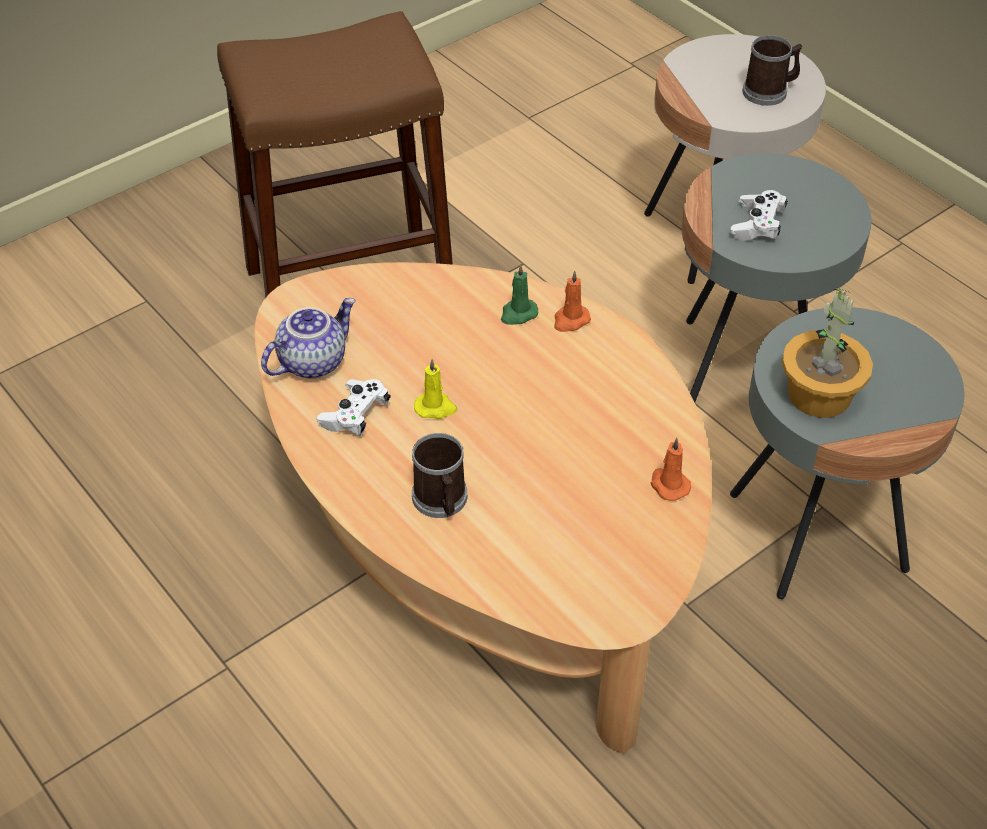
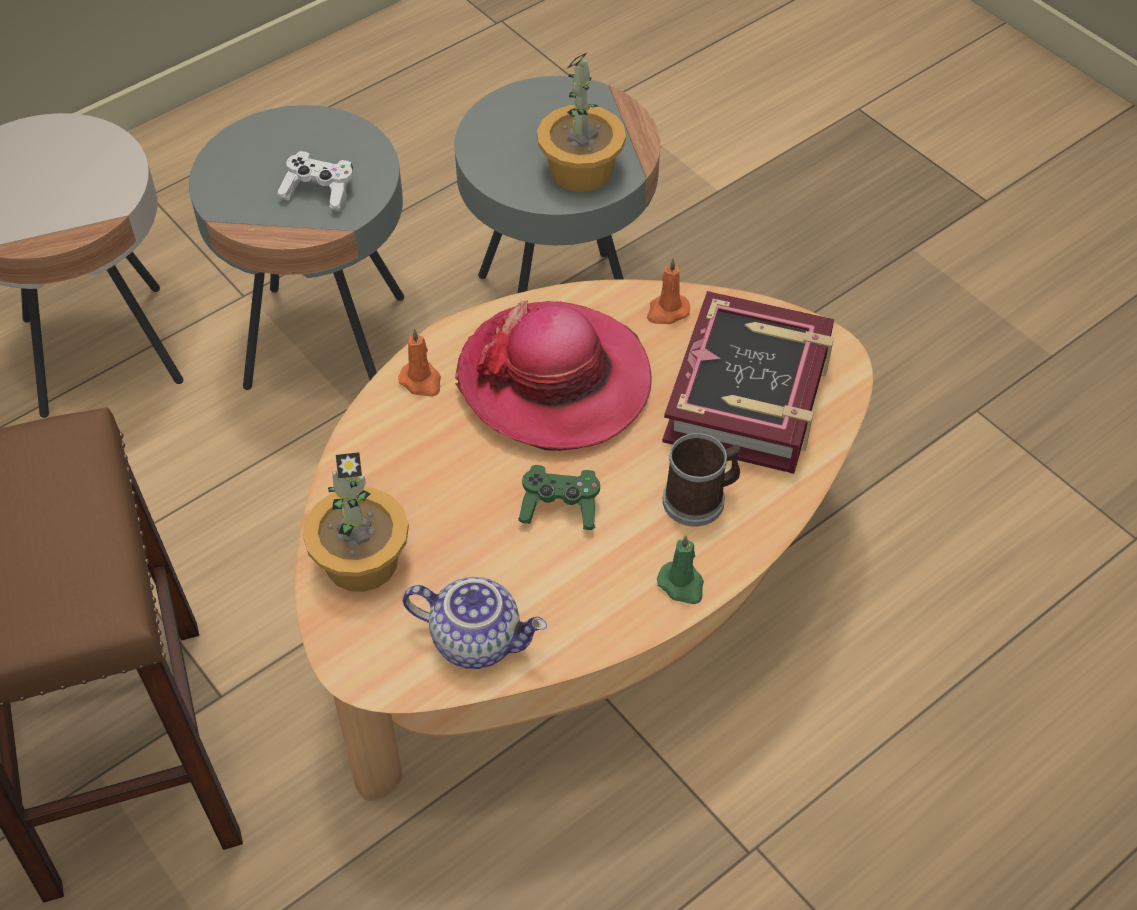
camera: 90 degrees left, 5 degrees up
(312, 361) = (478, 639): teapot -> teapot turned 150 degrees clockwise
(355, 415) = (572, 586): white game controller -> none
(390, 295) = (361, 559): none -> potted plant
(436, 408) = (560, 507): yellow candle -> green game controller
(518, 314) = (407, 429): green candle -> green candle (682, 585)
(564, 543) = (749, 395): none -> book
(576, 404) = (555, 380): none -> hat
(769, 91) = (72, 159): mug -> none

